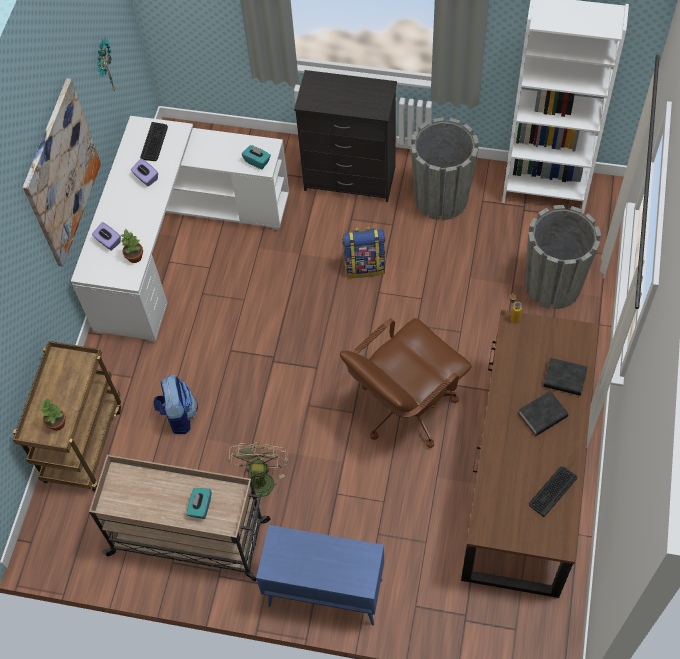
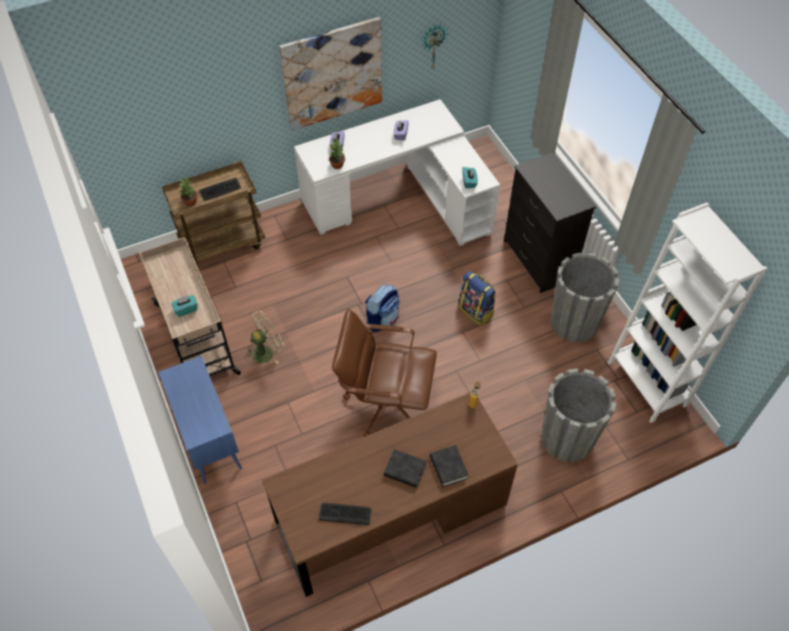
camera: 50 degrees right, 5 degrees down
(154, 142) = (431, 122): keyboard -> keyboard (220, 189)
(178, 415) = (278, 279): backpack -> backpack (383, 319)

